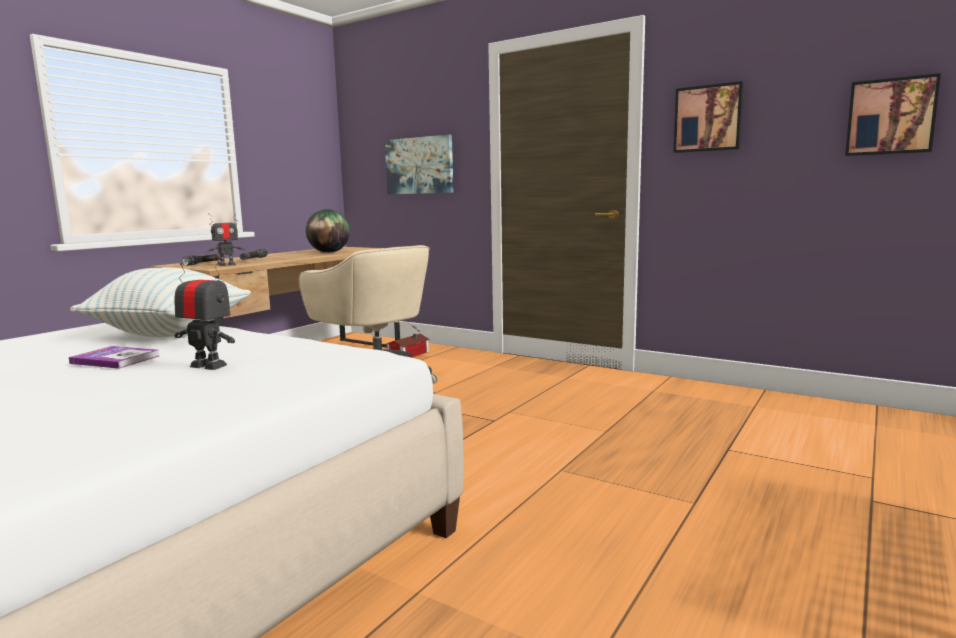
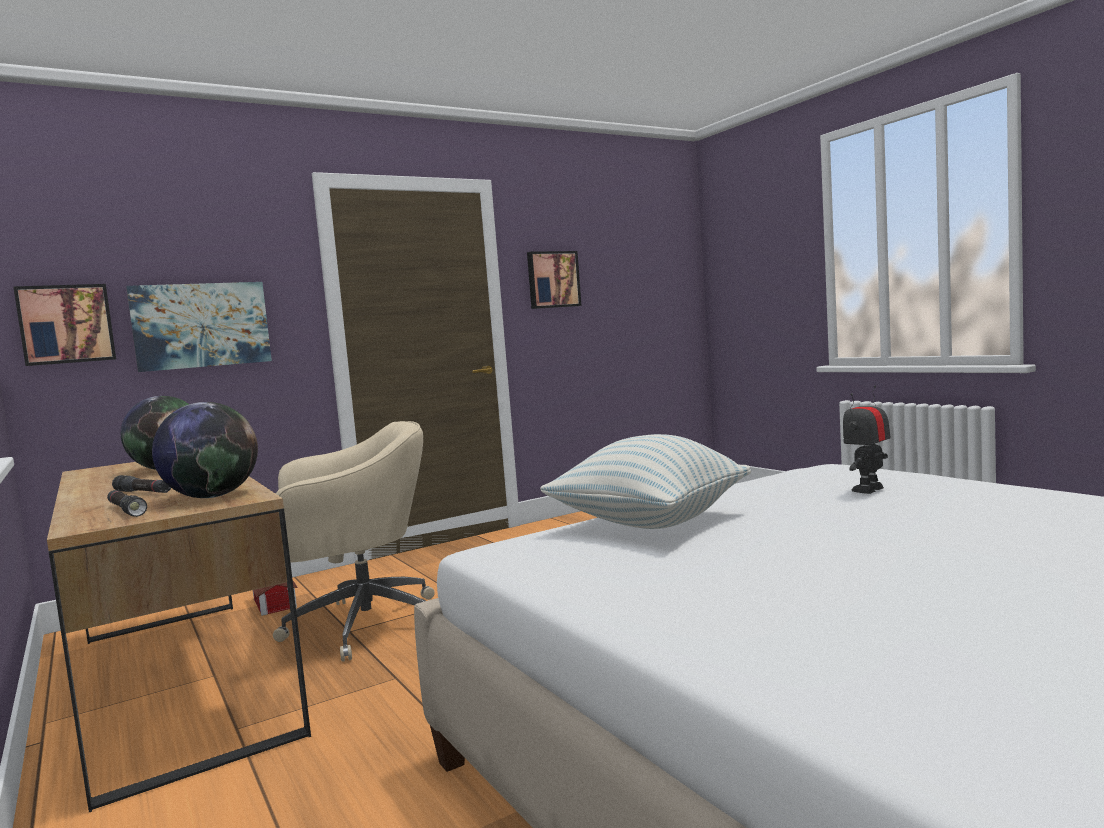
camera: 65 degrees left, 5 degrees down
(115, 359) = (800, 524): book -> none
(227, 265) = (212, 496): toy robot -> globe
(890, 117) = (657, 285): picture -> picture (66, 324)

